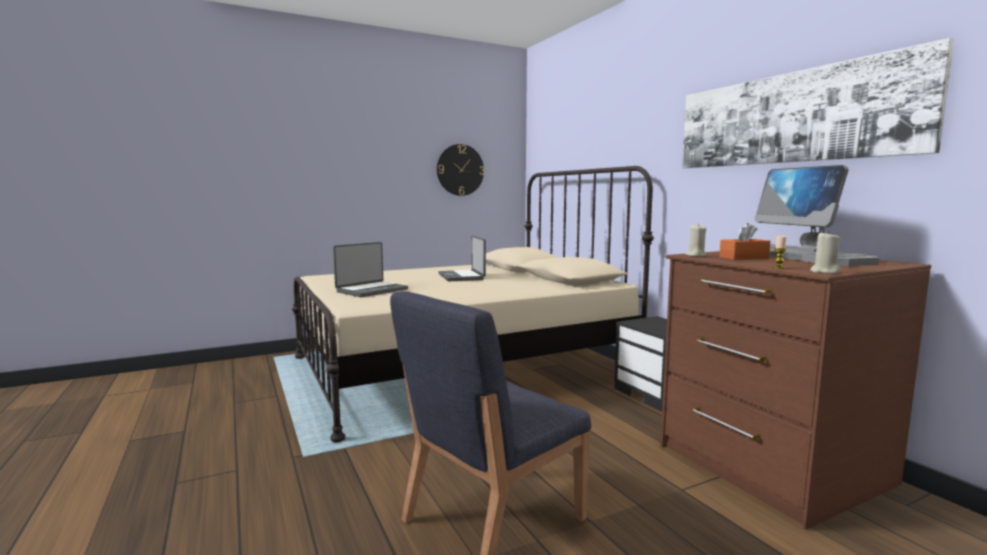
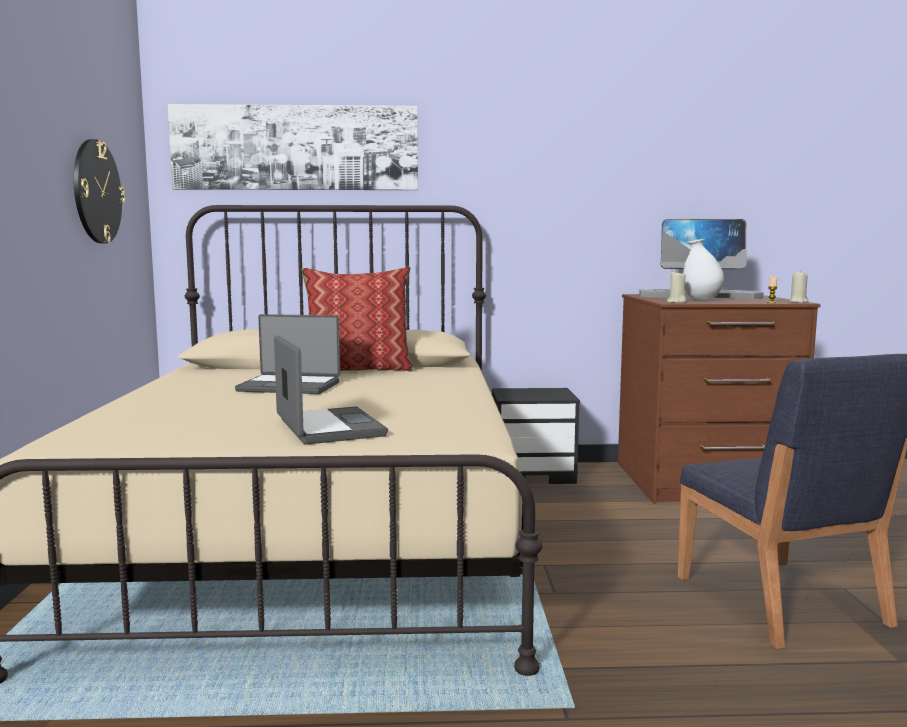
camera: 65 degrees left, 0 degrees up
(527, 277) = (358, 370): none -> pillow
(743, 258) = (701, 300): orange tissue box -> white vase
(789, 118) = (636, 171): picture -> picture (295, 148)

